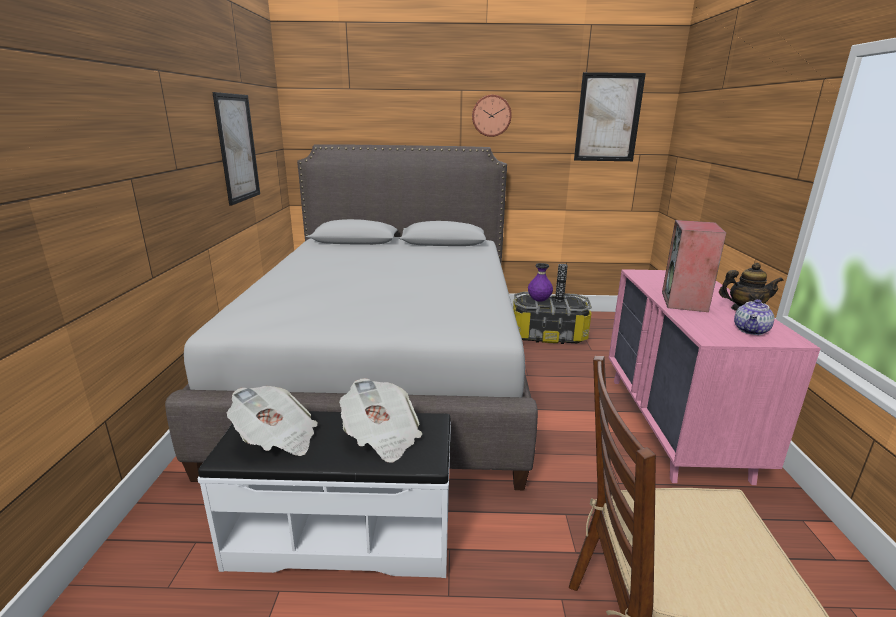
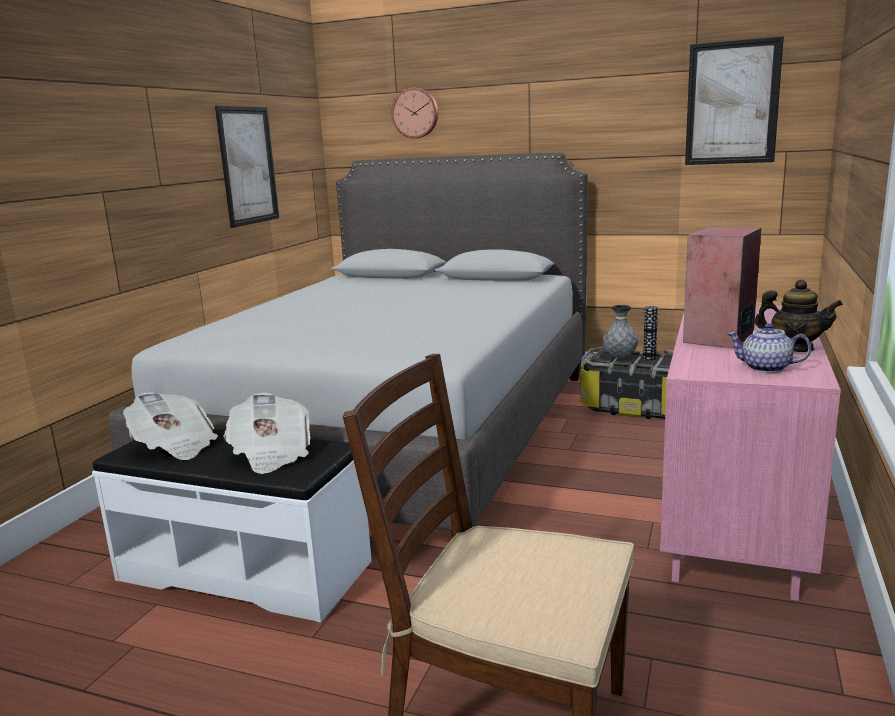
camera: 20 degrees right, 5 degrees down
(491, 115) = (568, 112): wall clock -> wall clock (415, 113)
(539, 300) = (620, 357): purple vase -> grey vase
(751, 330) = (765, 368): teapot -> teapot turned 60 degrees clockwise

